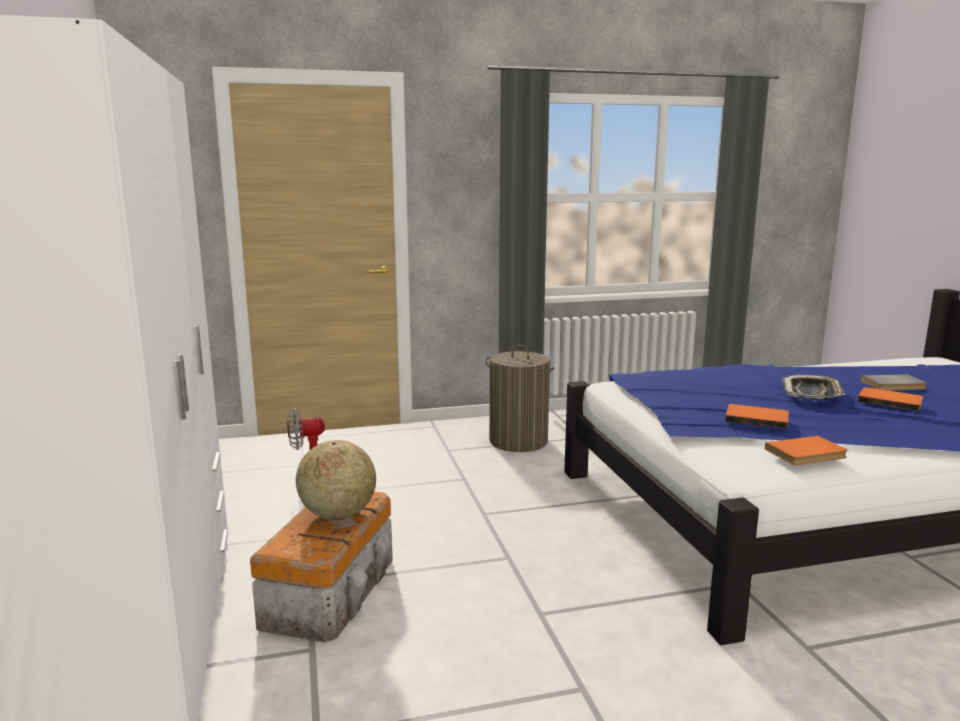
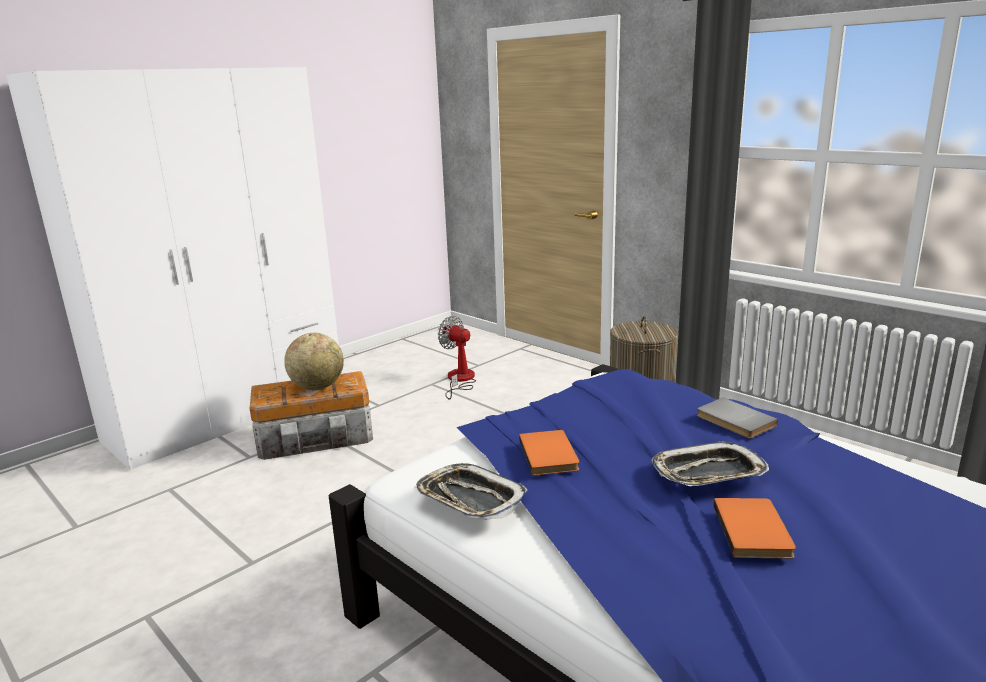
camera: 60 degrees right, 5 degrees up
(807, 454) = (470, 499): orange book -> tray
(894, 385) = (863, 530): grey book -> grey book (734, 421)

